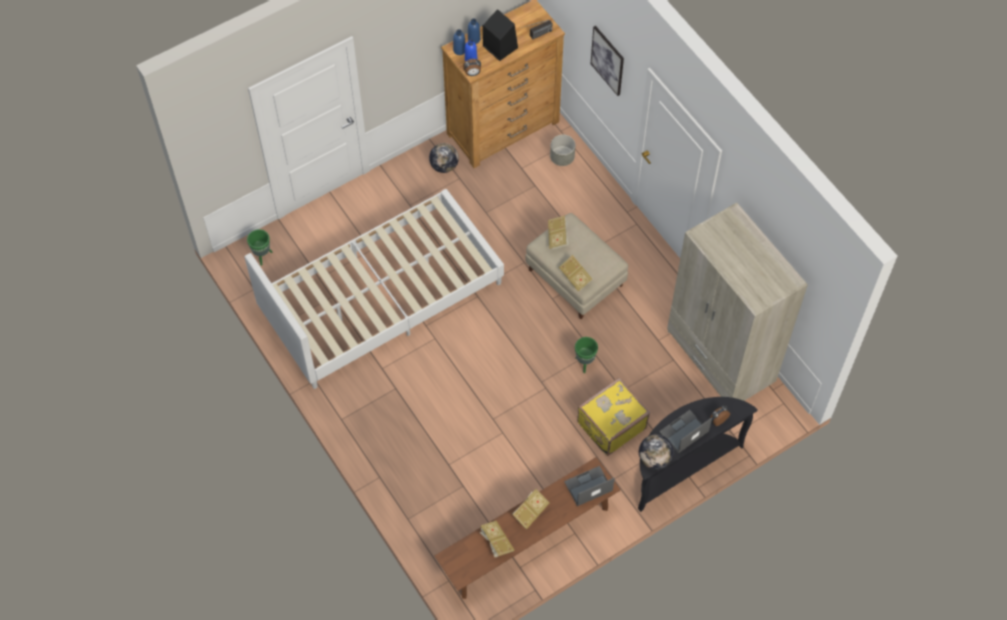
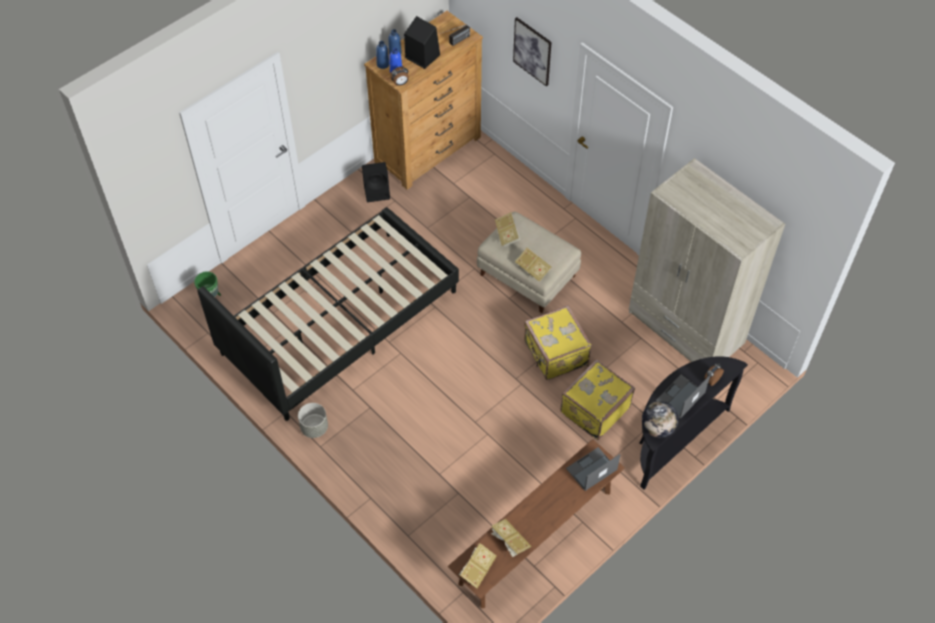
camera: 10 degrees left, 5 degrees down
(381, 298) = (339, 322): white bed -> black bed
(444, 166) = (377, 191): globe -> black speaker
(530, 512) = (537, 505): book -> book (477, 569)
(562, 158) = (490, 168): grey planter -> grey planter (314, 427)
(585, 363) = (555, 354): green planter -> yellow suitcase

